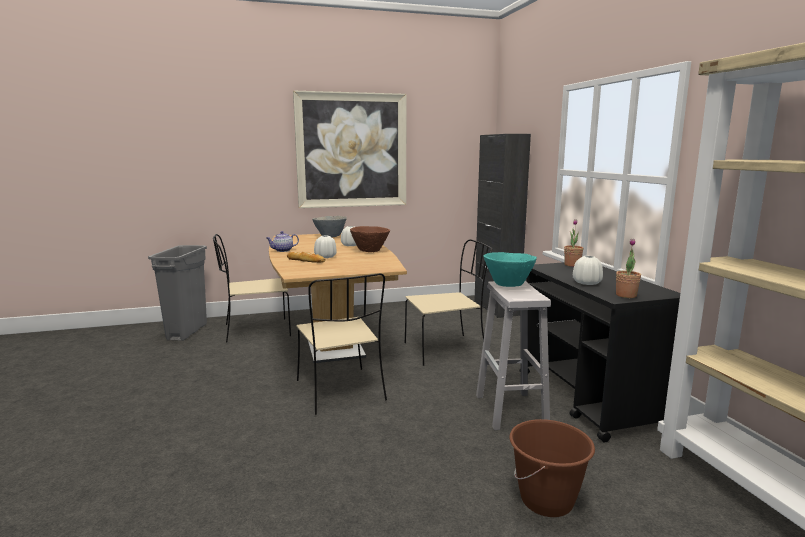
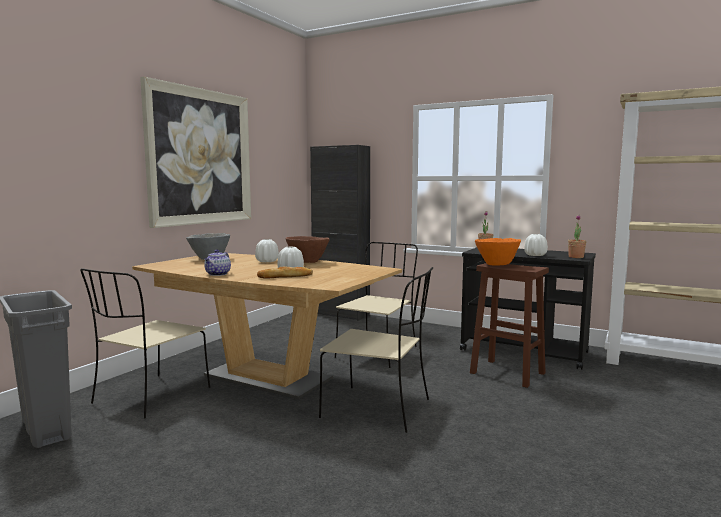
camera: 45 degrees left, 5 degrees down
(508, 285) = (496, 265): turquoise bowl -> orange bowl
(511, 411) = (508, 373): white stool -> brown stool
(547, 500) = (631, 409): brown bucket -> none

